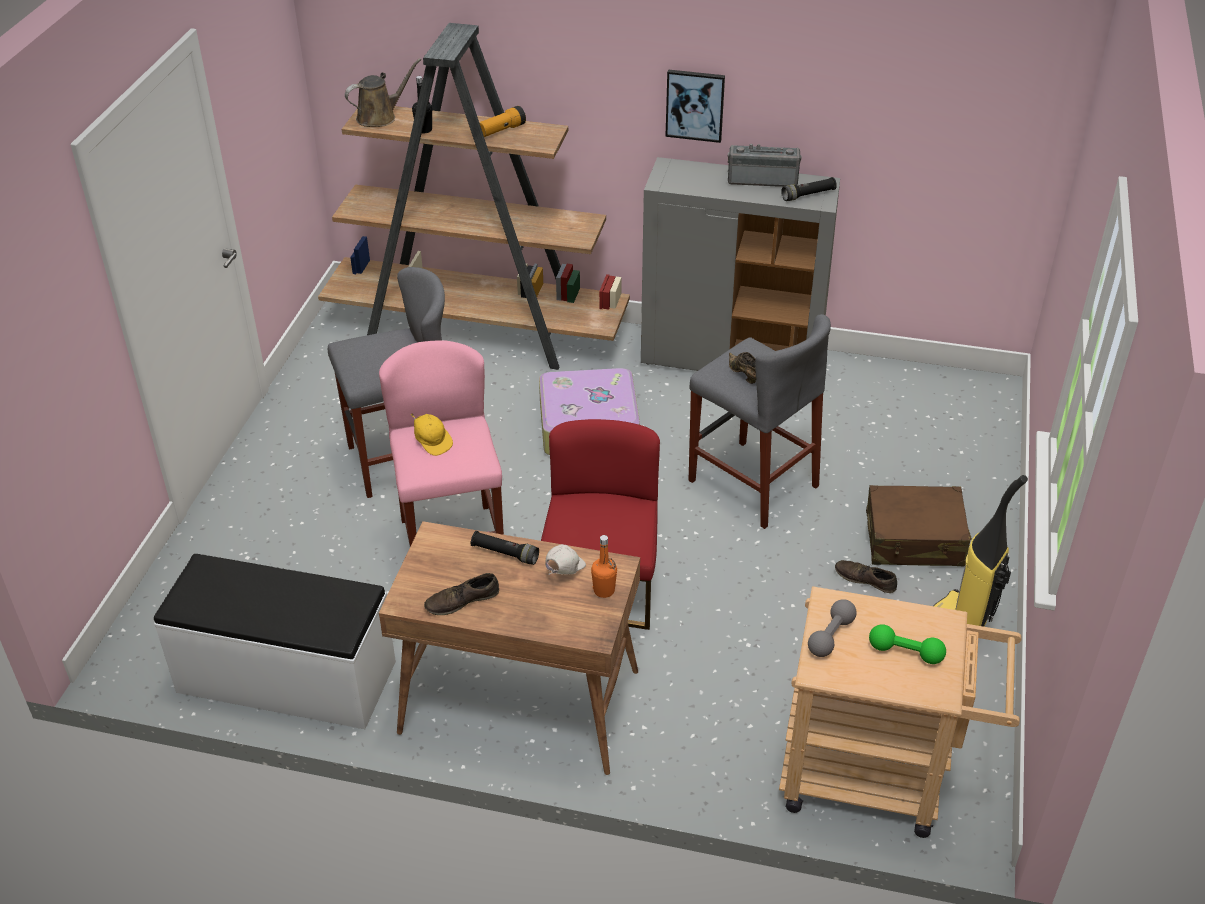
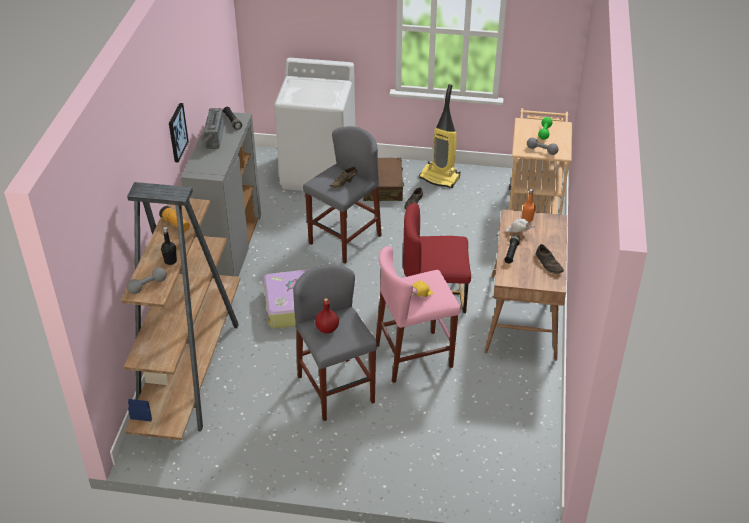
camera: 95 degrees left, 0 degrees up
(286, 678) = (531, 414): white bench -> none
(380, 117) = (148, 286): brown watering can -> grey dumbbell
(383, 346) = (327, 329): none -> red bottle
(950, 458) = (319, 172): none -> white washing machine

